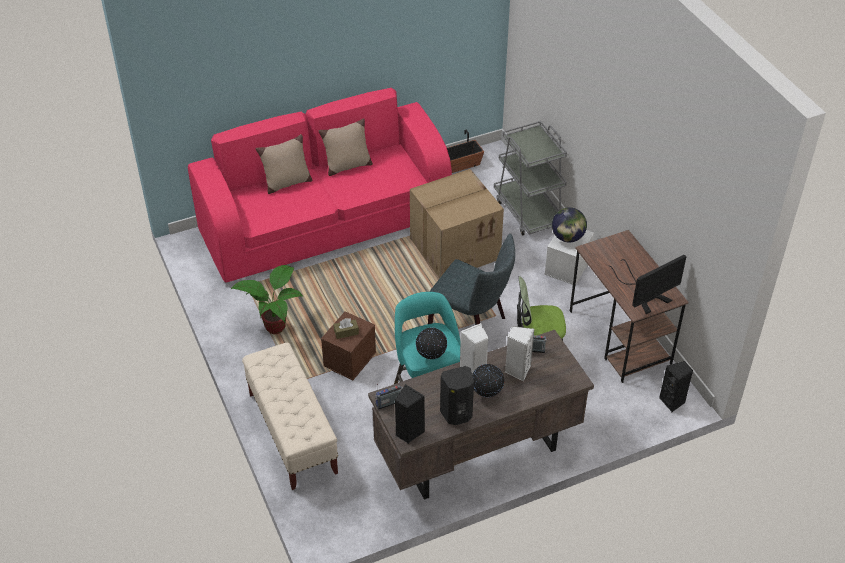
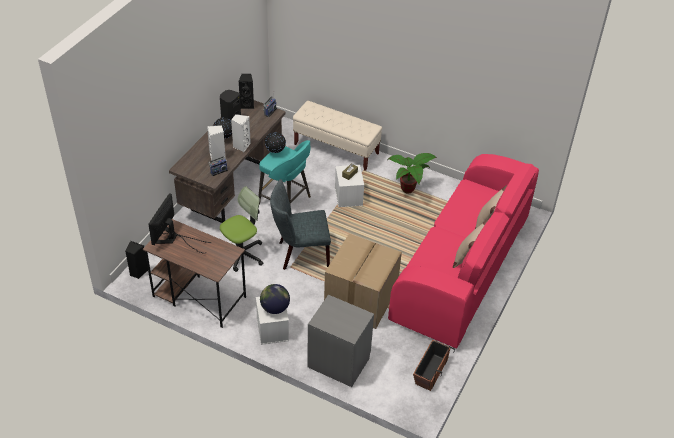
camera: 140 degrees right, 0 degrees up
(349, 359) = (349, 197): brown storage box -> white storage box
(529, 211) = (339, 361): grey cart -> grey nightstand

